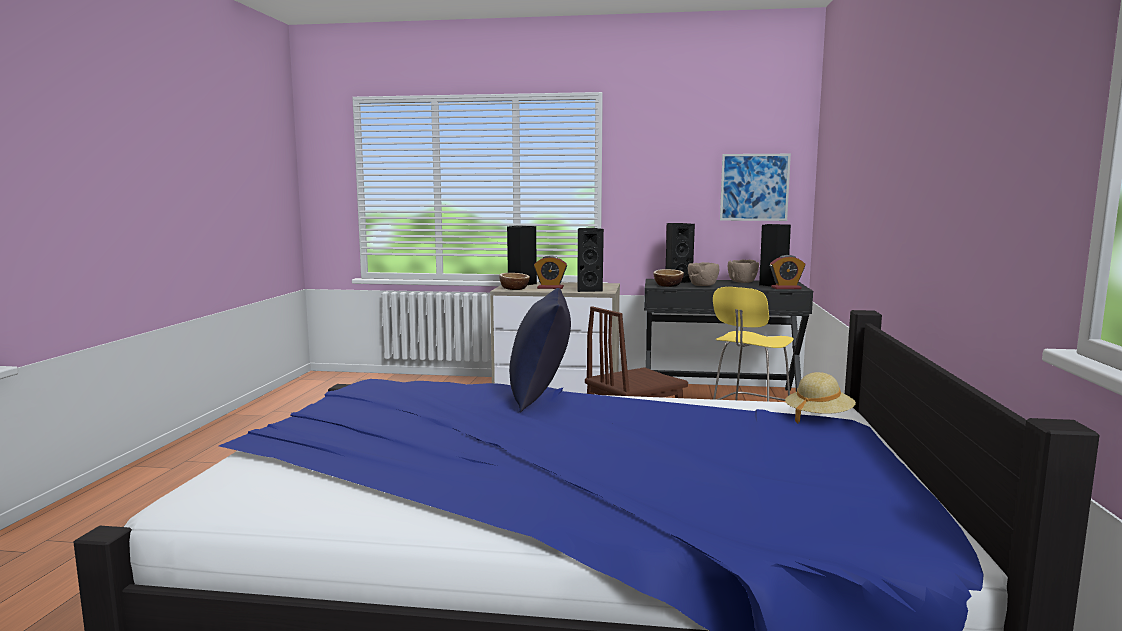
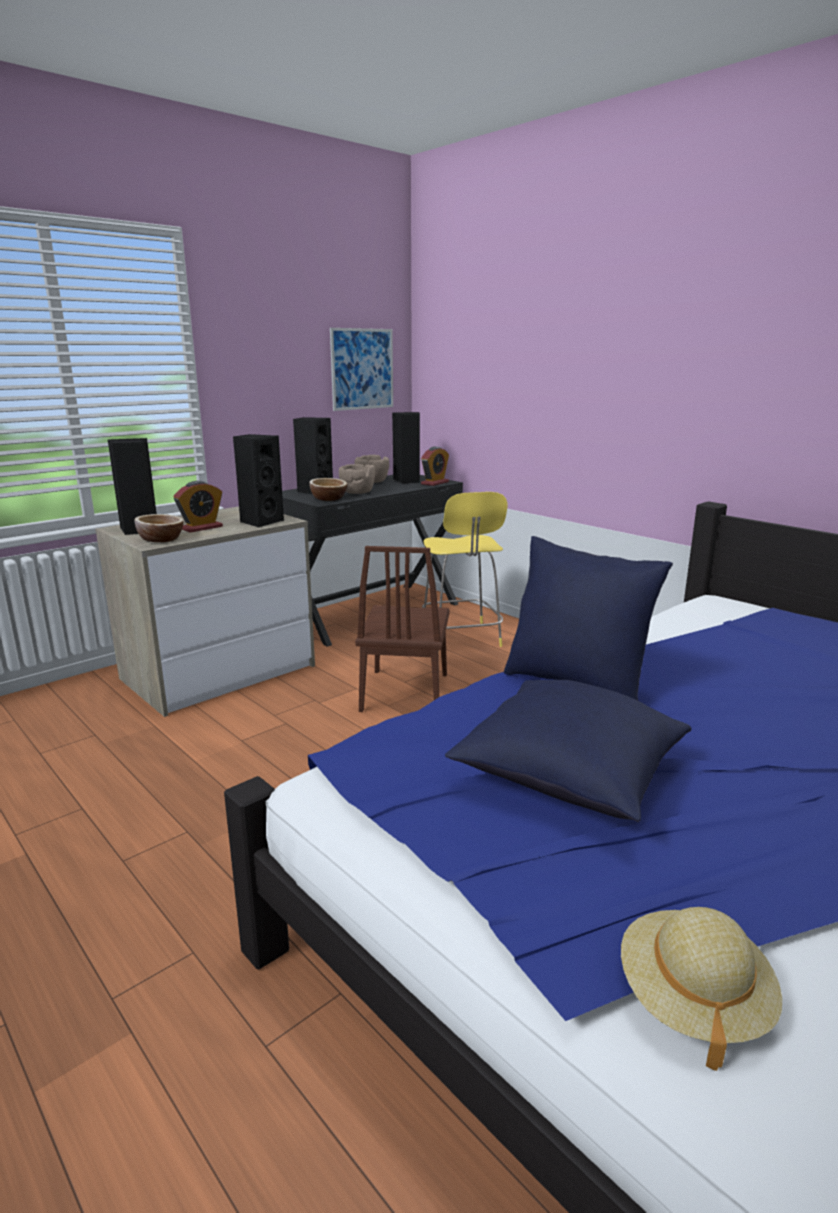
camera: 50 degrees left, 10 degrees up
(415, 414) = (568, 776): none -> blue pillow
(818, 417) = (763, 613): beige hat -> beige hat (692, 999)

